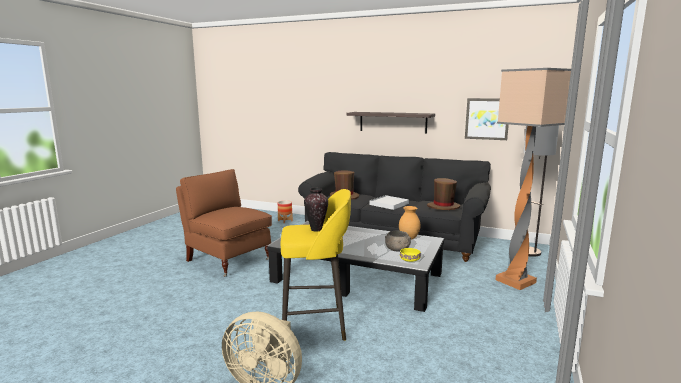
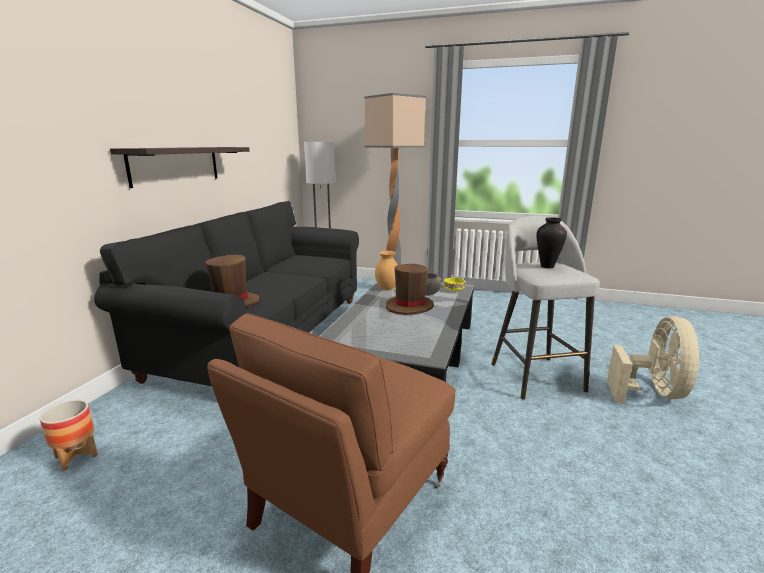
camera: 95 degrees left, 5 degrees up
(315, 325) = (535, 375): yellow stool -> grey stool
(389, 204) = (285, 281): white tray -> none
(443, 207) = (314, 259): brown hat -> brown hat (409, 306)
(487, 119) = (261, 152): picture -> none

